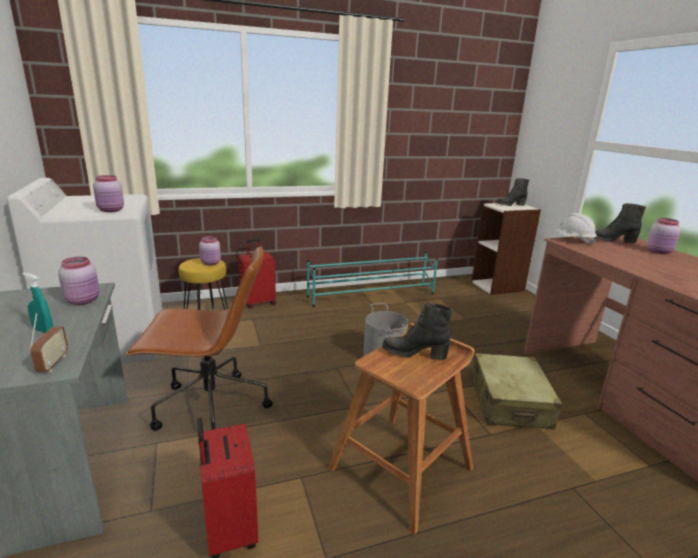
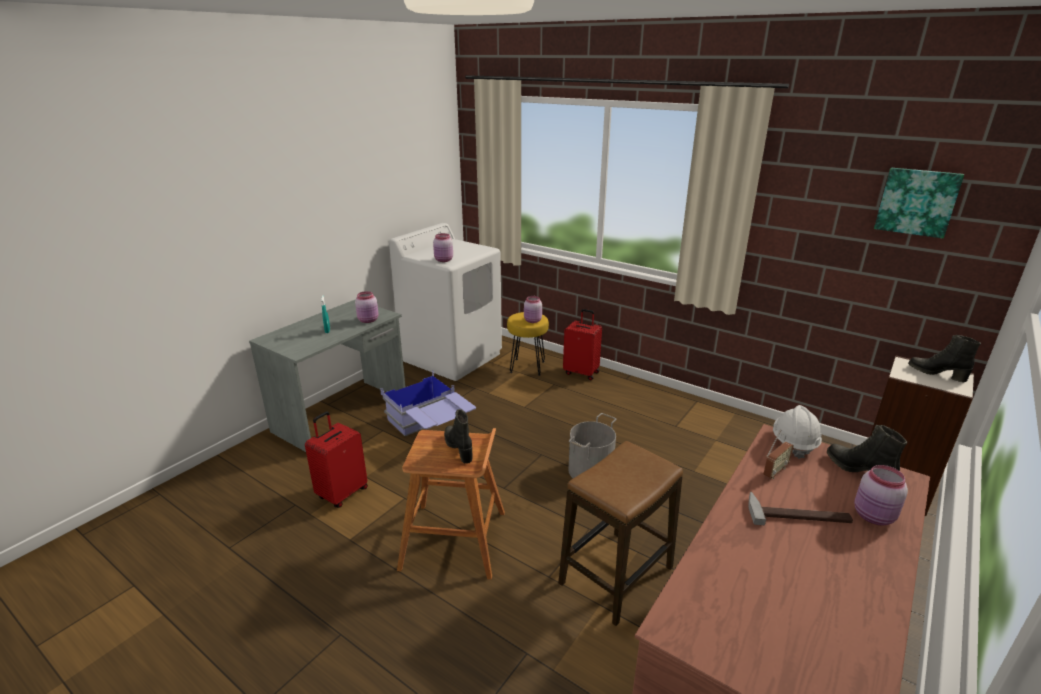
camera: 55 degrees right, 5 degrees up
(53, 364) = (301, 349): radio -> radio (775, 471)
(209, 408) = (430, 428): brown office chair -> blue storage box
(372, 295) = (695, 415): turquoise shoe rack -> none
(472, 104) = (917, 202): none -> picture
(509, 402) = (616, 575): beige suitcase -> stool
(653, 262) = (798, 514): none -> hammer

